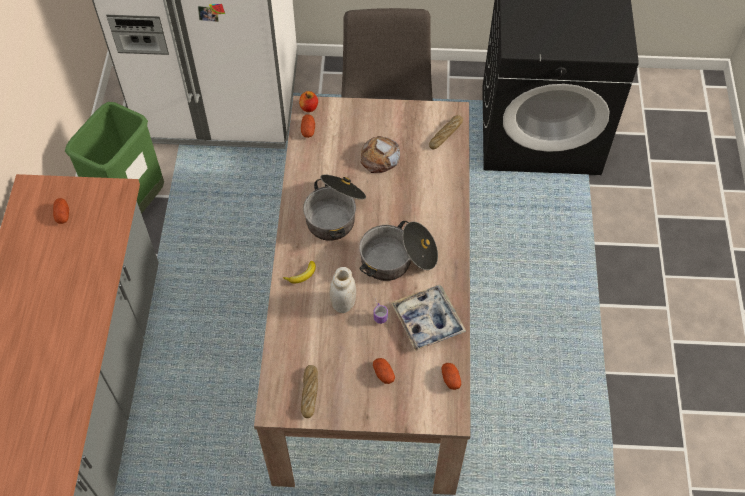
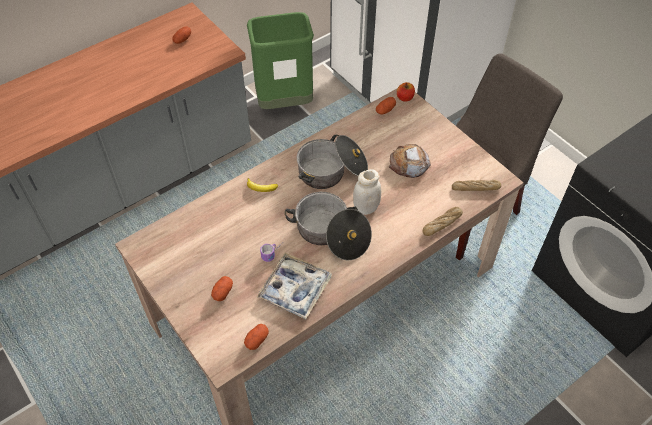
camera: 50 degrees right, 5 degrees down
(309, 393) = (167, 257): bread -> bread (442, 224)
(343, 303) = (260, 227): white jar -> white jar (366, 208)

